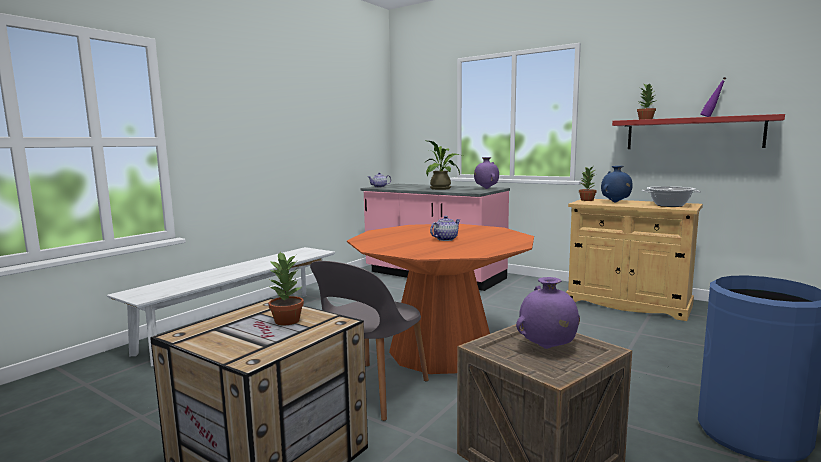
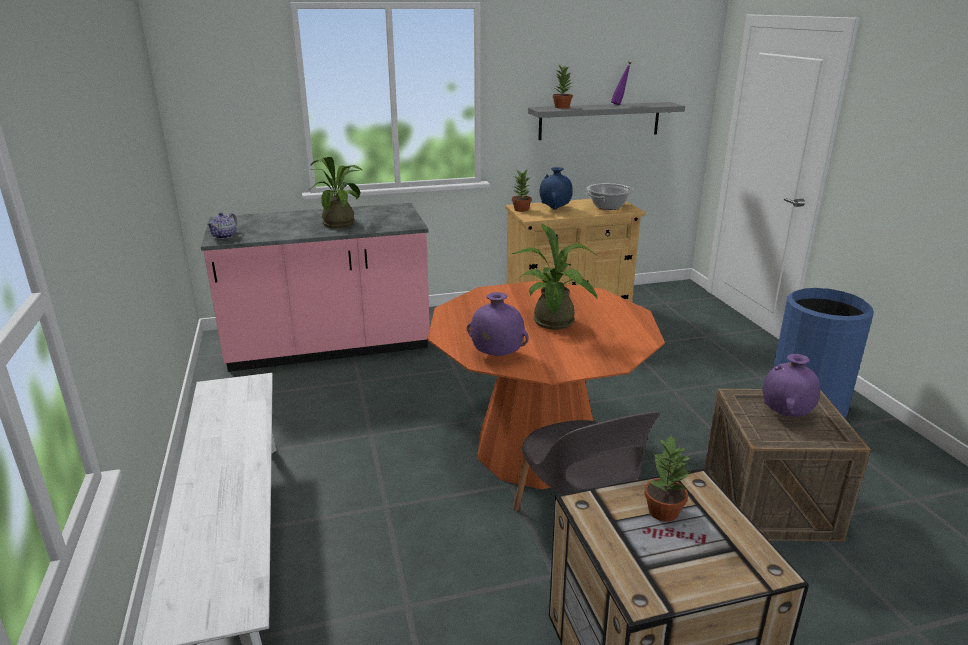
camera: 50 degrees left, 15 degrees up
(445, 239) = (554, 324): teapot -> potted plant
(486, 188) = (394, 211): purple vase -> purple vase (496, 356)
(693, 133) = (599, 120): red shelf -> grey shelf

